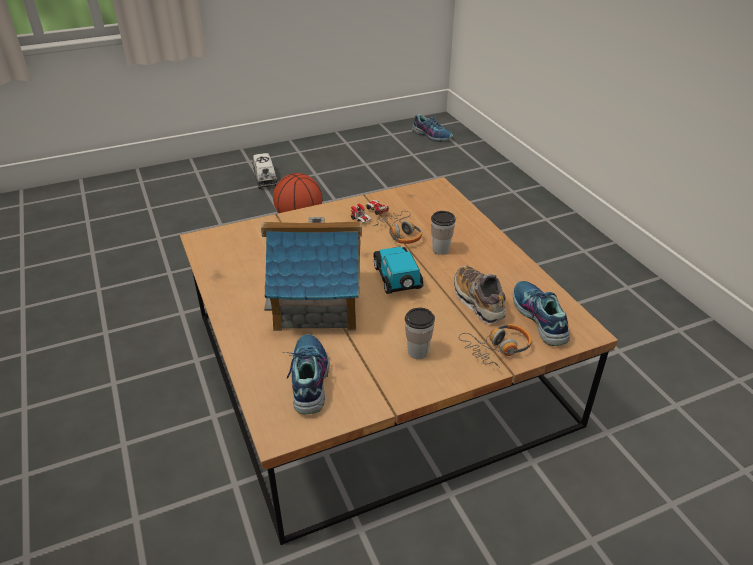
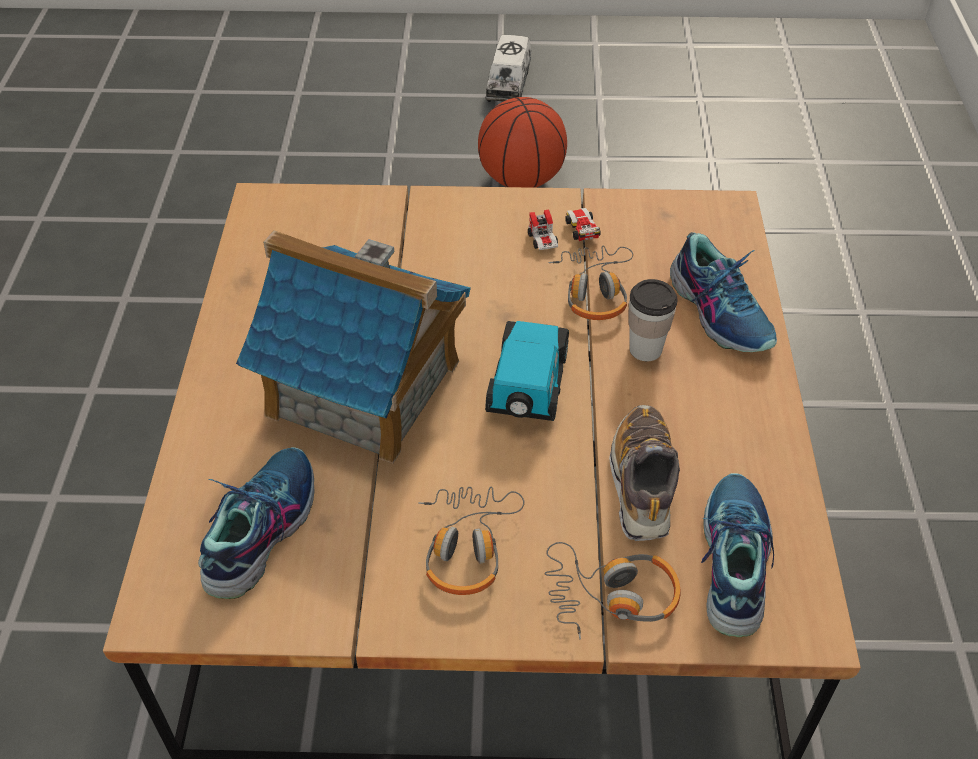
camera: 25 degrees right, 10 degrees up
(417, 352) = (467, 547): cup -> headphones
(432, 135) = (863, 66): shoe -> shoe (721, 311)

